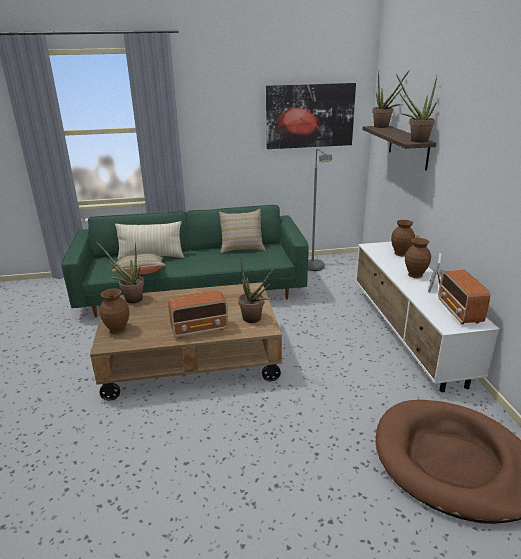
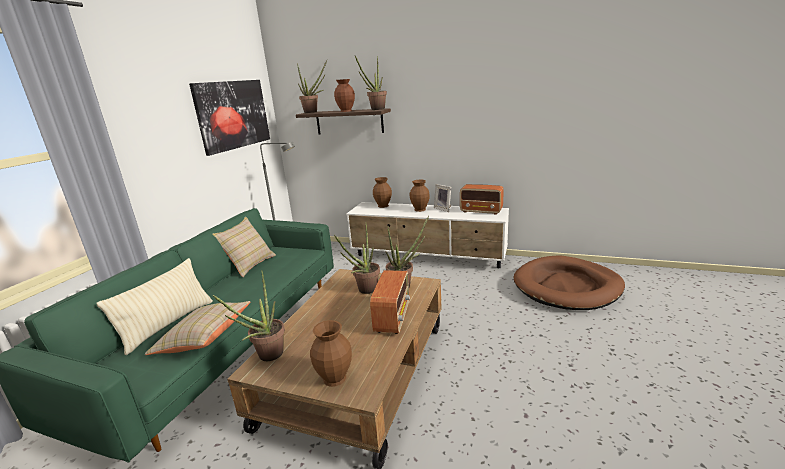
camera: 60 degrees left, 5 degrees down
(233, 304) = (364, 291): none -> potted plant
(395, 134) = (346, 111): none -> brown vase

